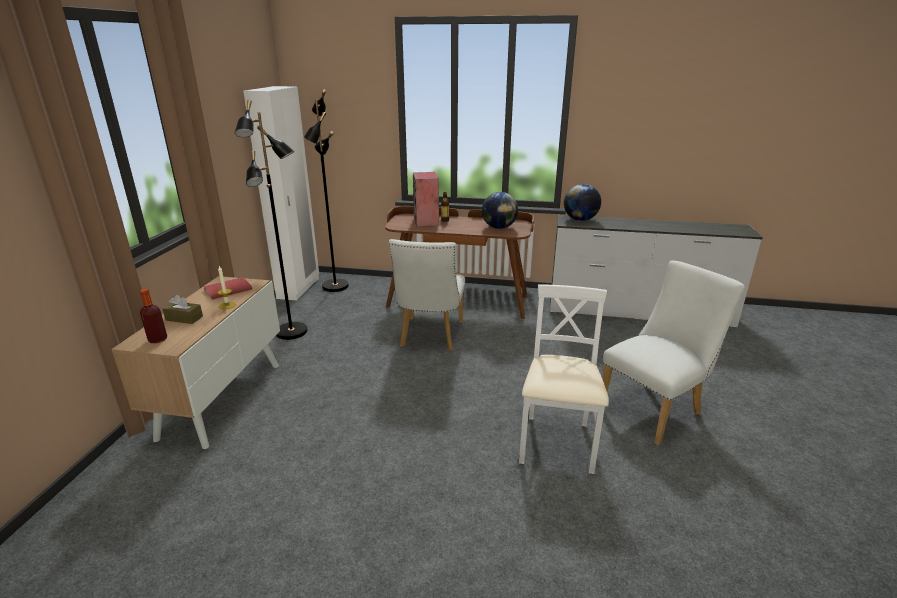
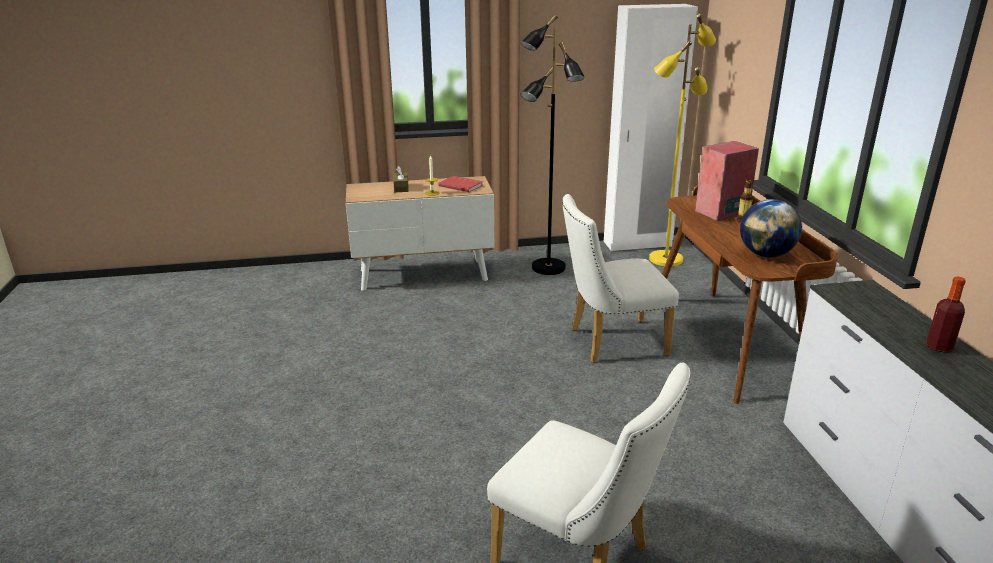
camera: 70 degrees right, 0 degrees up
(158, 339) = (365, 190): bottle -> bottle (939, 347)
(334, 286) = (665, 259): black floor lamp -> yellow floor lamp
(556, 444) = (452, 471): white chair -> none
(580, 220) = (872, 299): globe -> none

